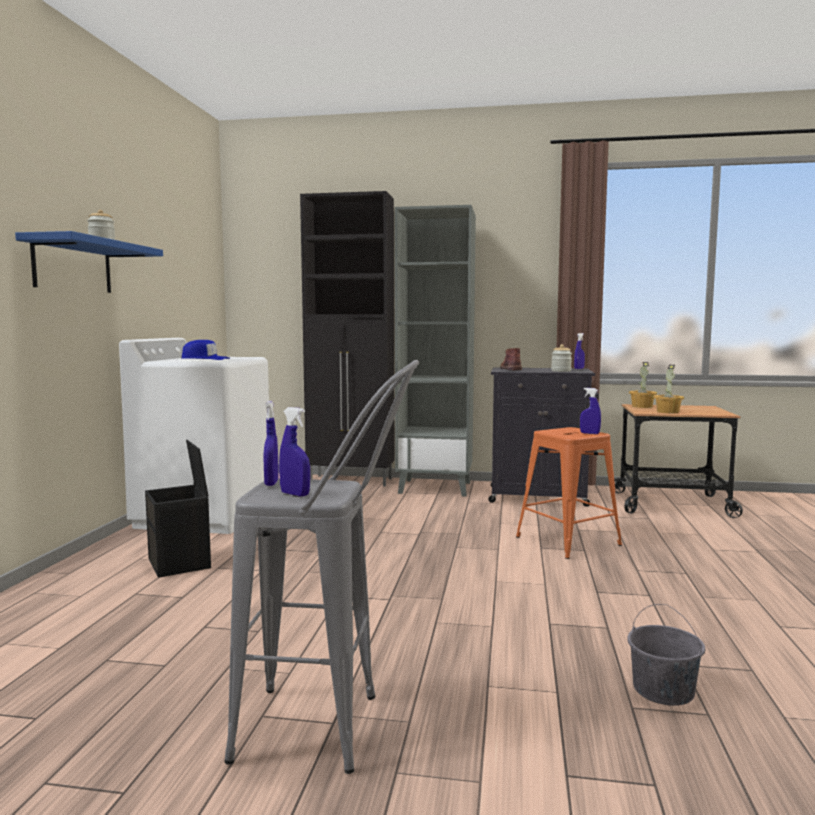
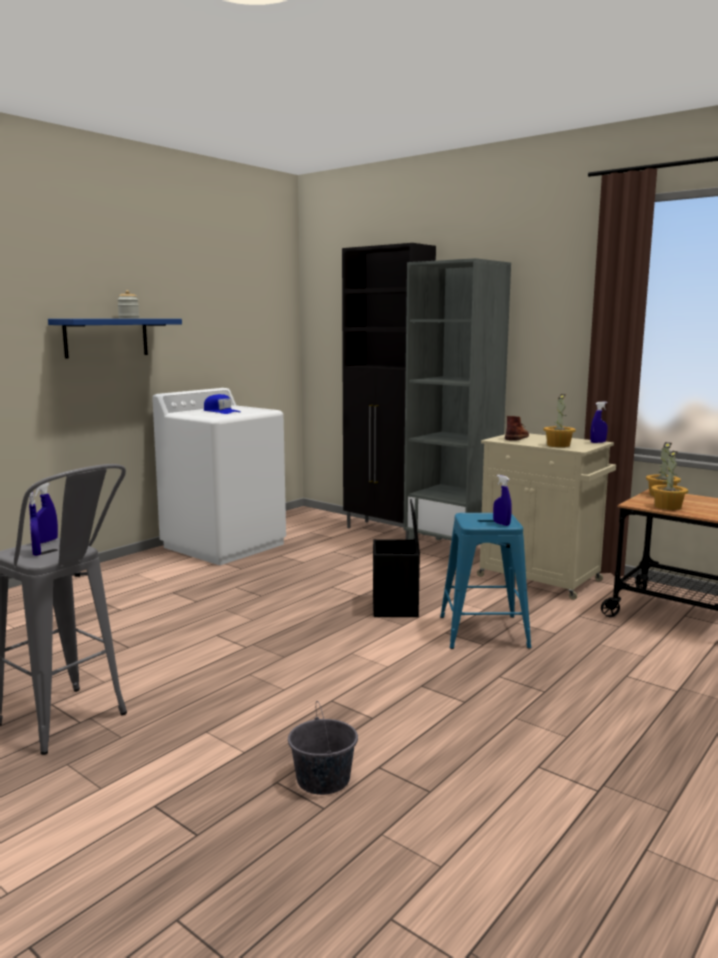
camera: 30 degrees right, 5 degrees up
(180, 563) = (154, 583): black storage box -> black storage box (396, 607)
(540, 496) = (541, 579): black cabinet -> beige cabinet
(561, 371) = (558, 445): jar -> potted plant
(568, 541) = (483, 632): orange stool -> blue stool

